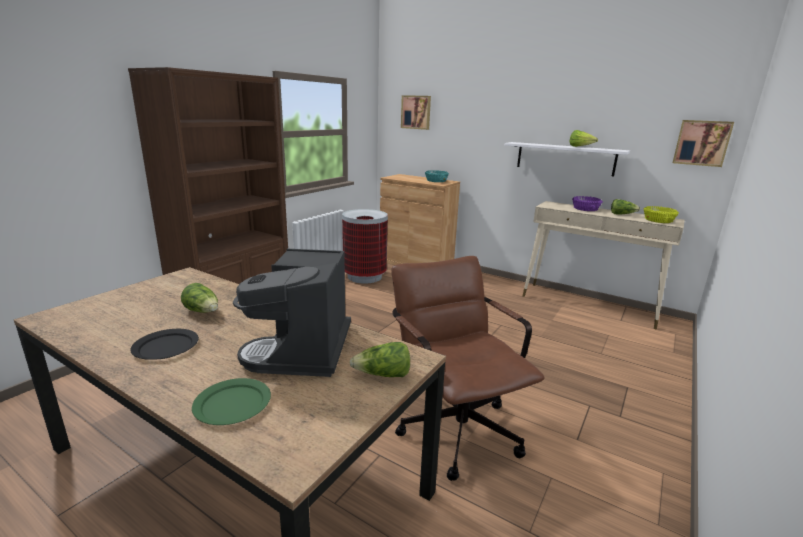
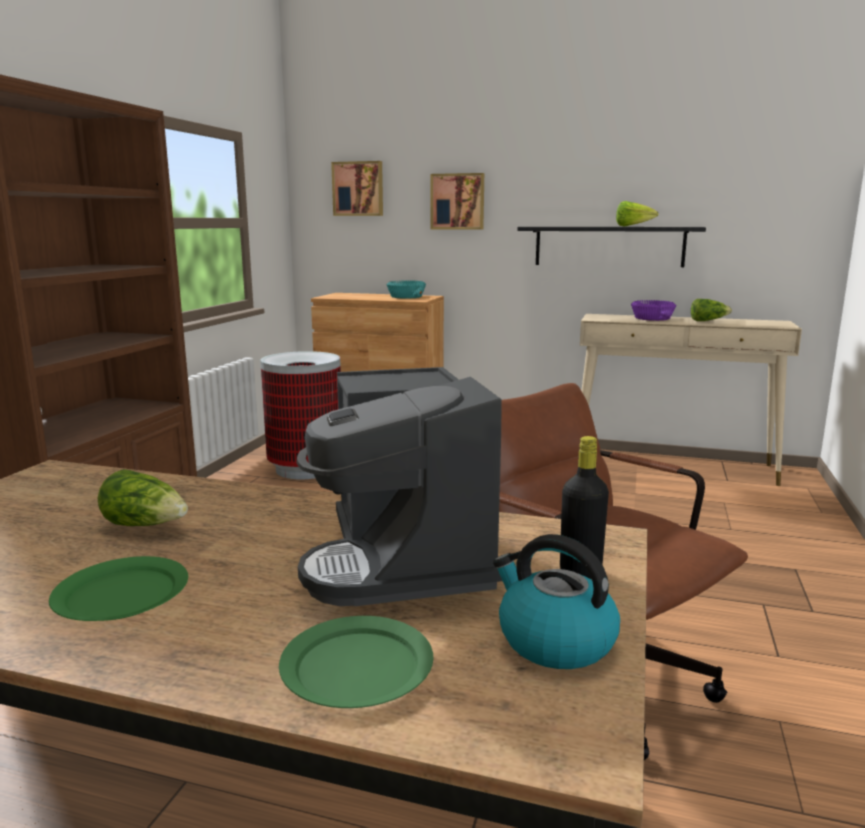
camera: 15 degrees left, 5 degrees down
(166, 347) = (122, 594): black plate -> green plate
(333, 410) = (554, 641): none -> kettle
(383, 375) = (580, 572): lettuce -> black bottle
(565, 158) = (609, 246): white shelf -> black shelf
(657, 220) = (760, 323): yellow bowl -> none
(702, 143) = (800, 209): picture -> picture (457, 201)

